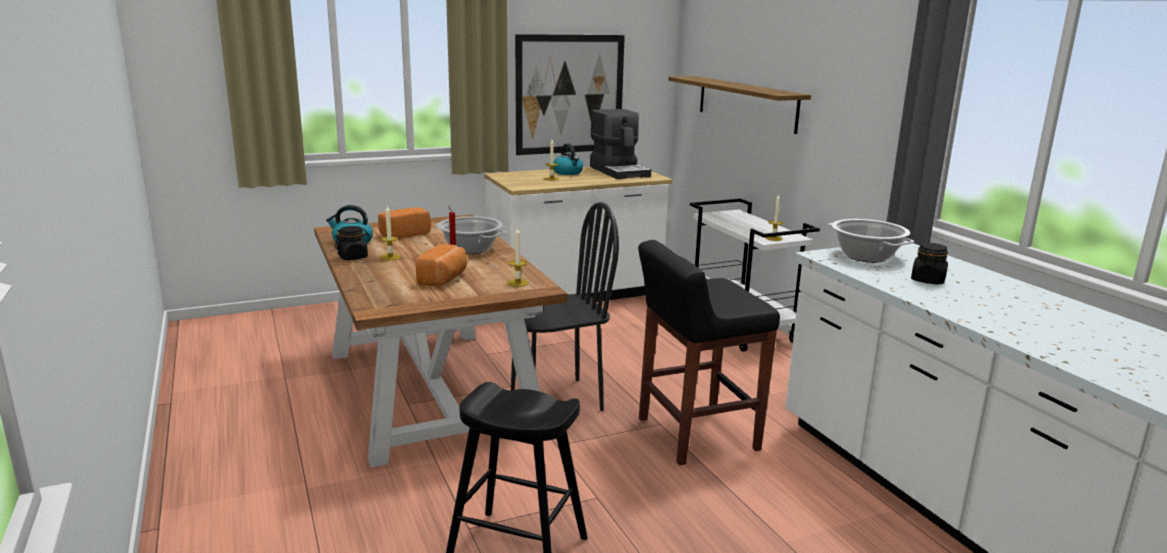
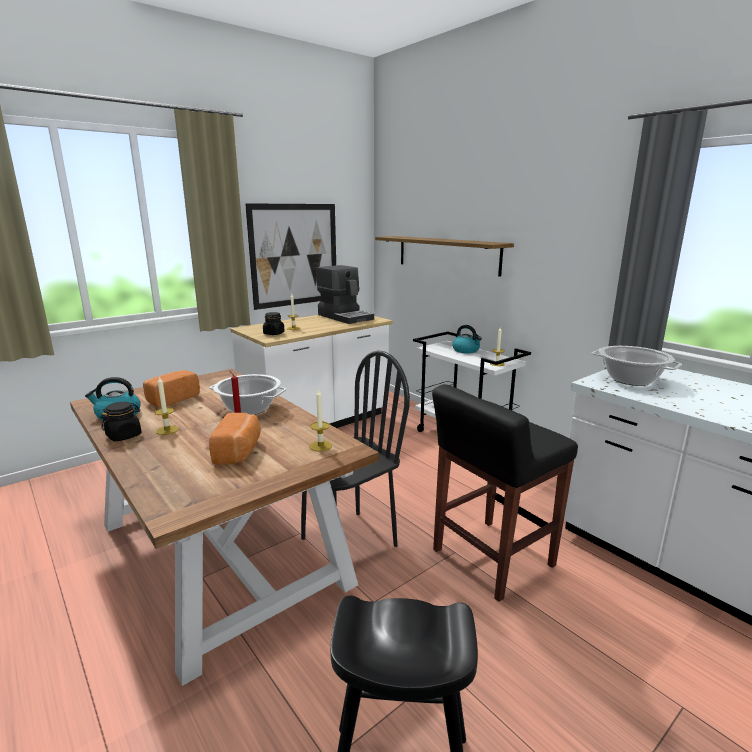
camera: 15 degrees left, 0 degrees up
(568, 172) = (304, 321): kettle -> kettle (466, 350)
(927, 280) = (710, 399): black jar -> black jar (274, 333)

